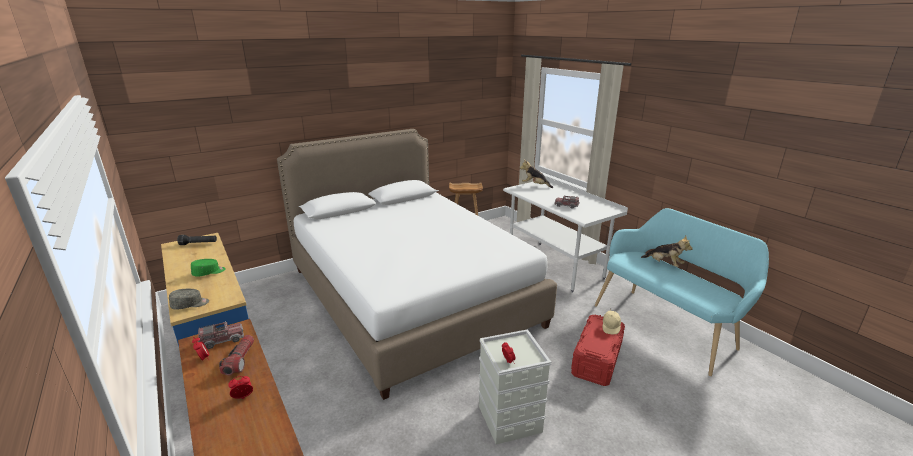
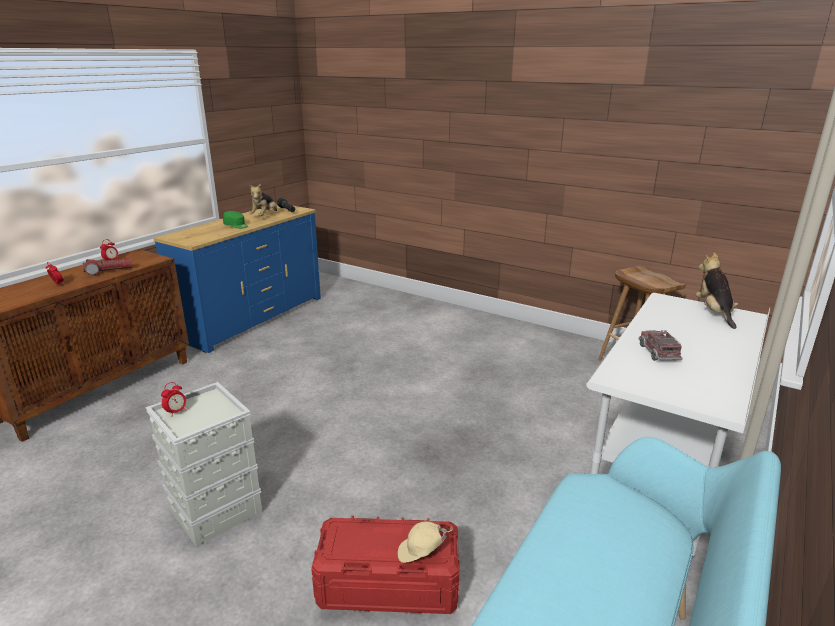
camera: 65 degrees right, 0 degrees up
(190, 304) = (180, 235): grey cap -> none
(222, 340) = (138, 259): toy truck -> none
(410, 296) = (426, 370): white bed -> none
(664, 264) = (640, 561): plush toy -> plush toy (265, 216)

